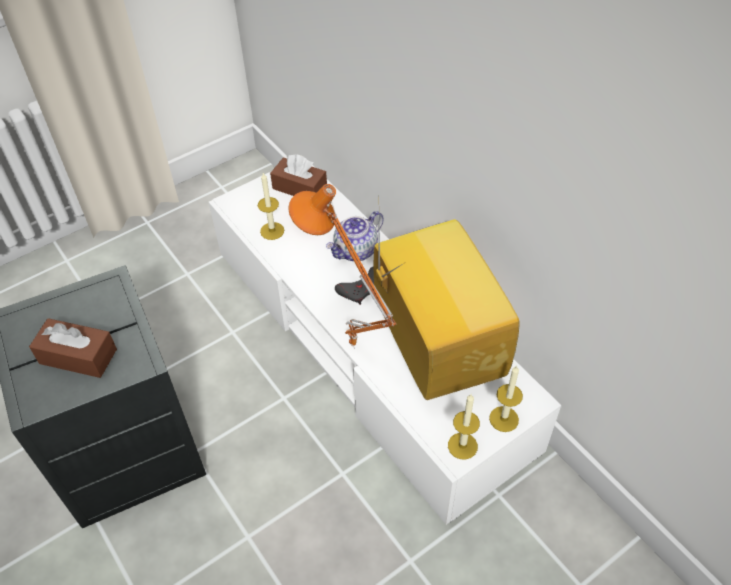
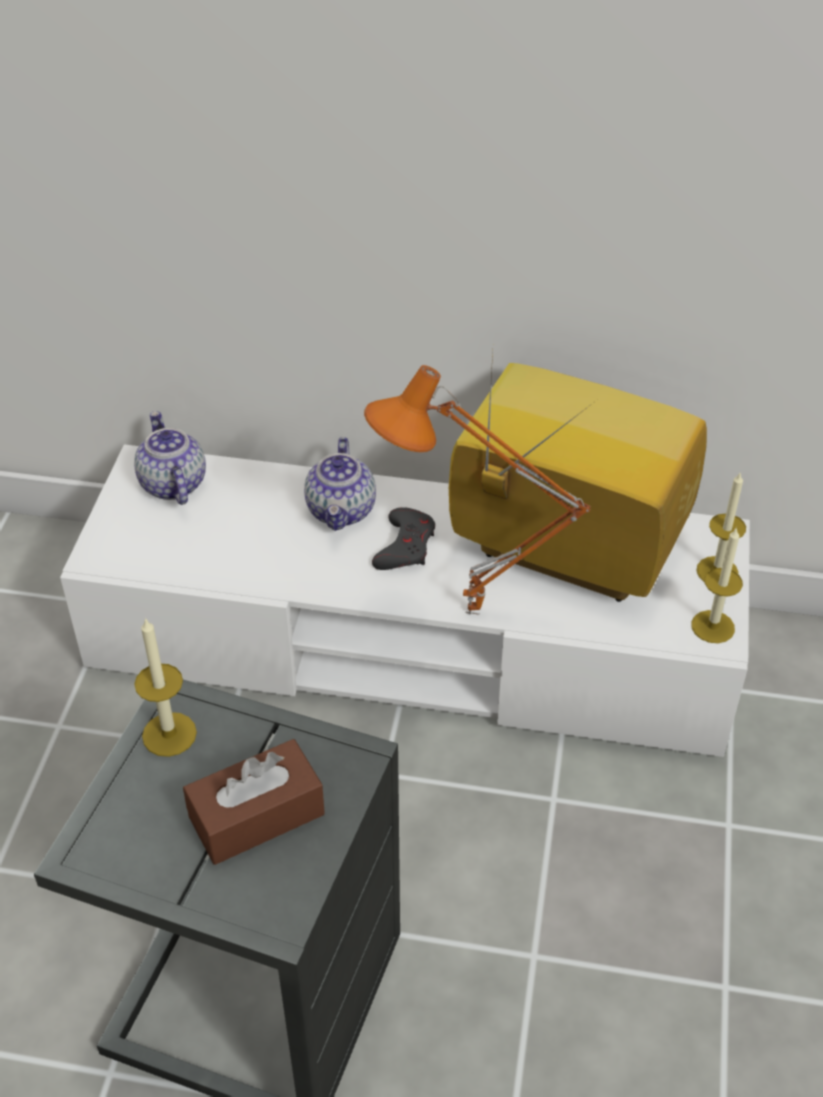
camera: 45 degrees left, 5 degrees down
(272, 231) = (202, 555): candle -> candle (169, 734)
(299, 188) = (172, 484): brown tissue box -> teapot

